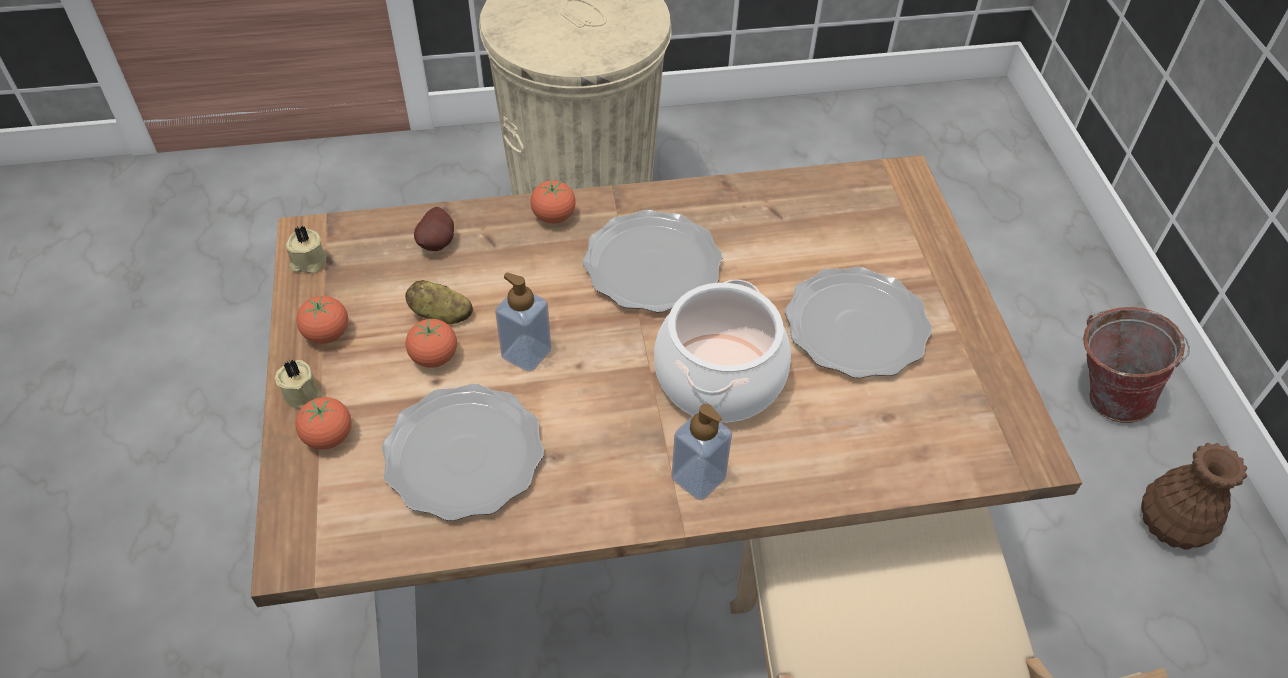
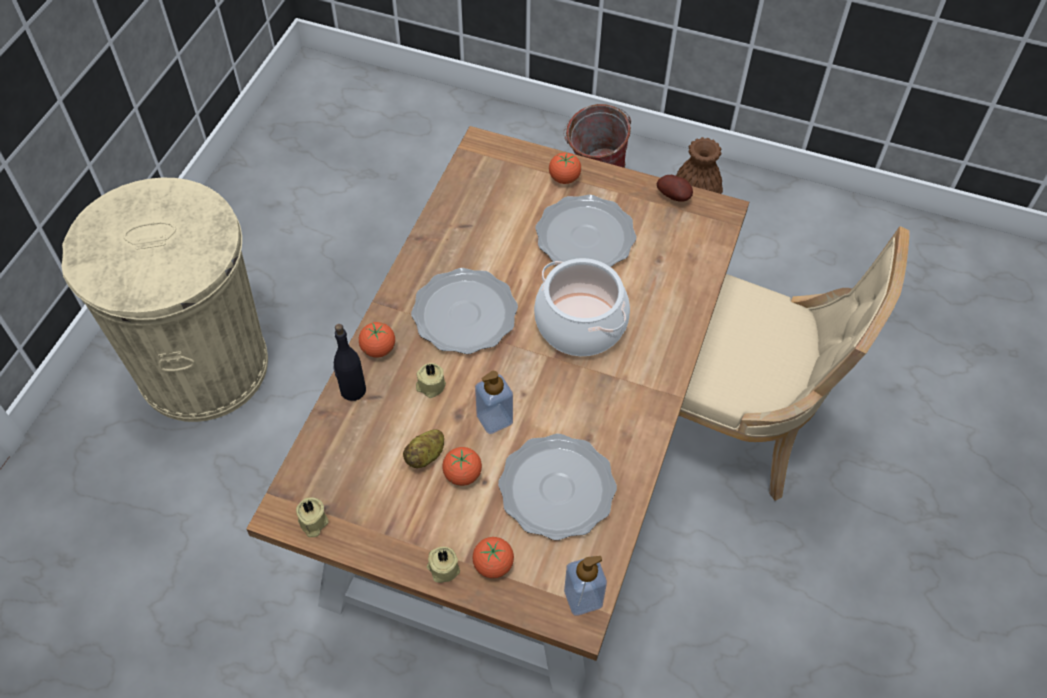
camera: 60 degrees left, 5 degrees up
(327, 334) = (396, 534): tomato -> tomato (564, 178)
(439, 243) = (354, 430): potato -> potato (675, 196)
(487, 220) = (352, 390): none -> black bottle
(534, 279) = (430, 386): none -> beige candle
(698, 478) = (647, 371): soap dispenser -> soap dispenser (583, 598)

